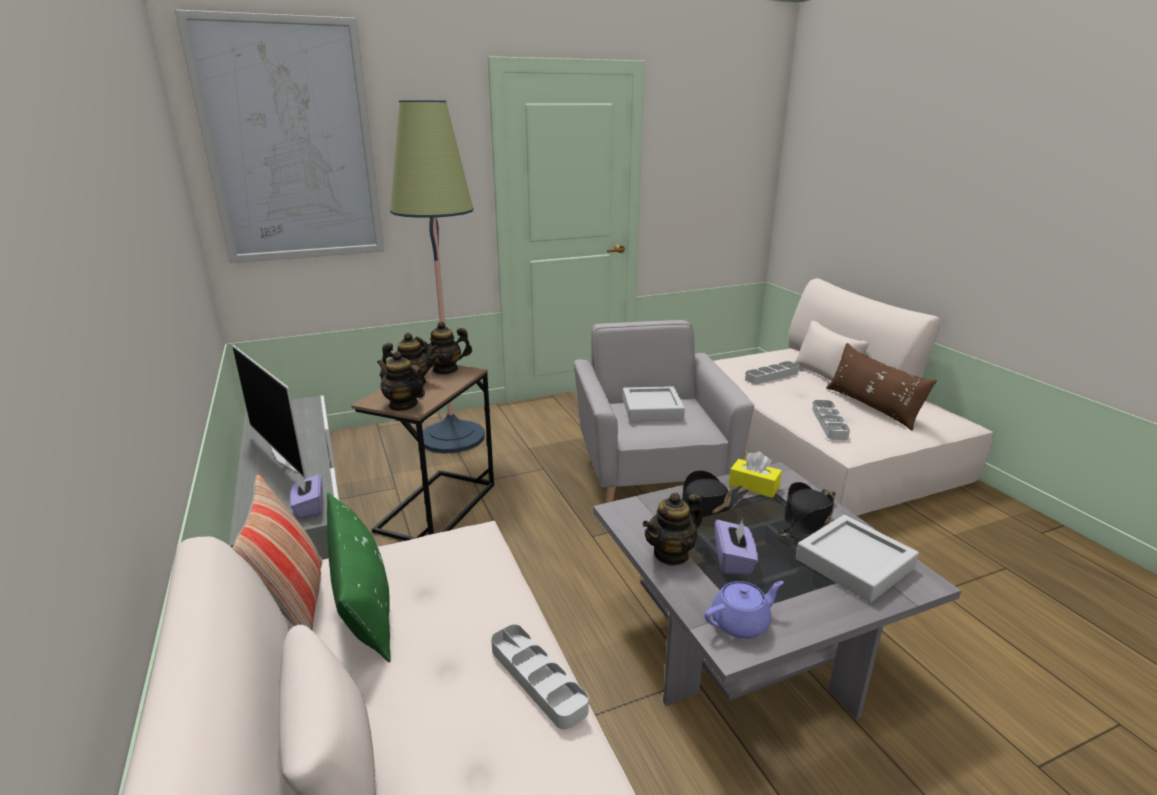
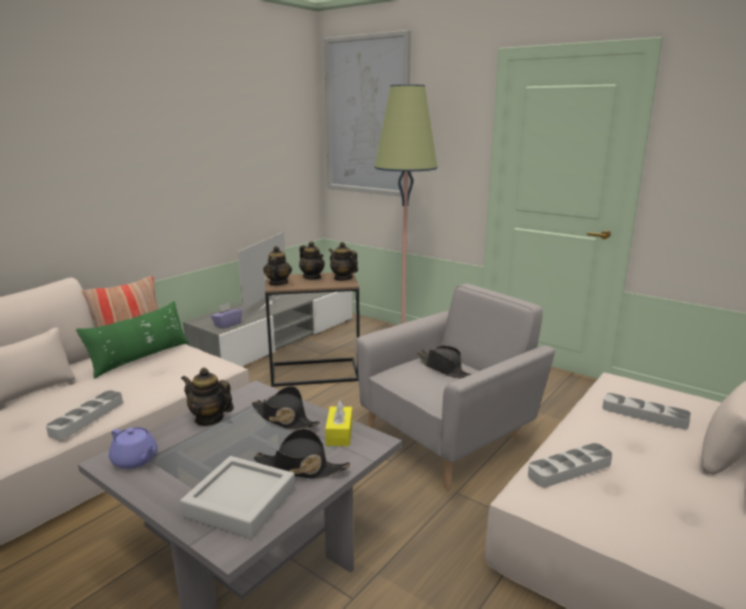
camera: 60 degrees right, 5 degrees down
(652, 409) = (444, 368): grey tray -> black hat
(733, 561) = (213, 444): purple tissue box -> none
(871, 407) = (672, 496): brown pillow -> none

